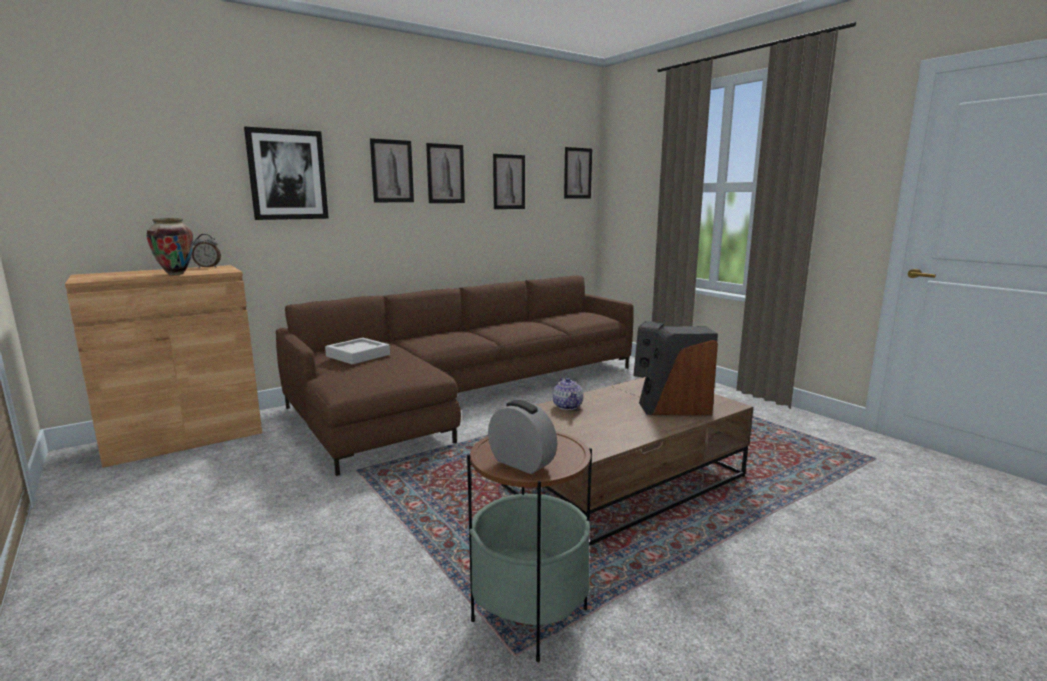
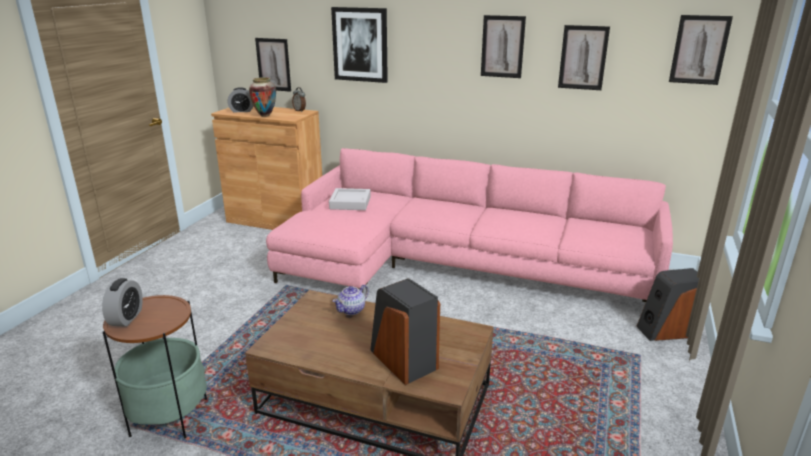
camera: 55 degrees right, 10 degrees up
(115, 276) = (242, 111): none -> alarm clock
(392, 171) = (446, 43): picture -> picture (273, 64)
(464, 394) = (453, 265): brown sofa -> pink sofa

